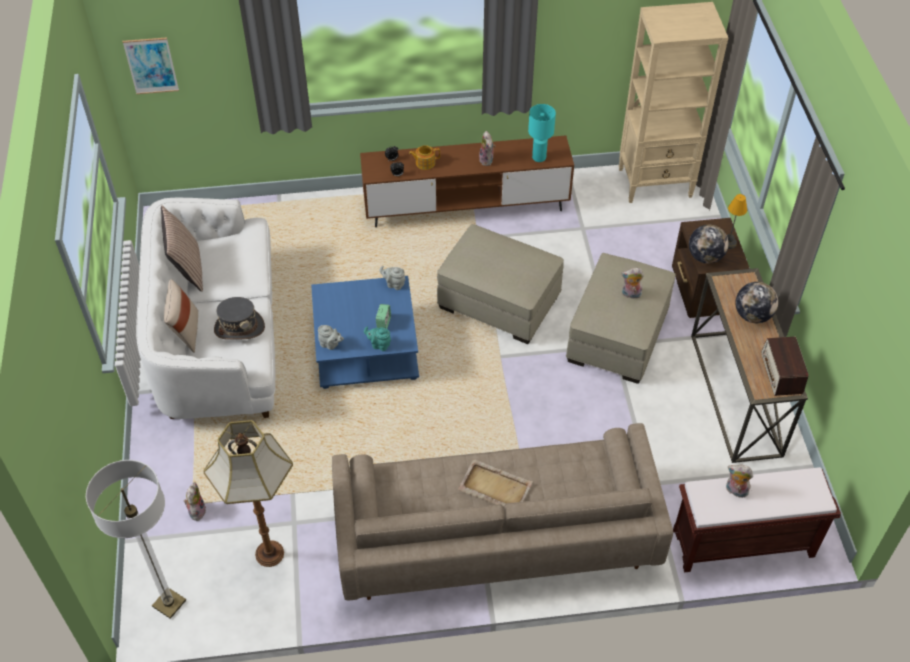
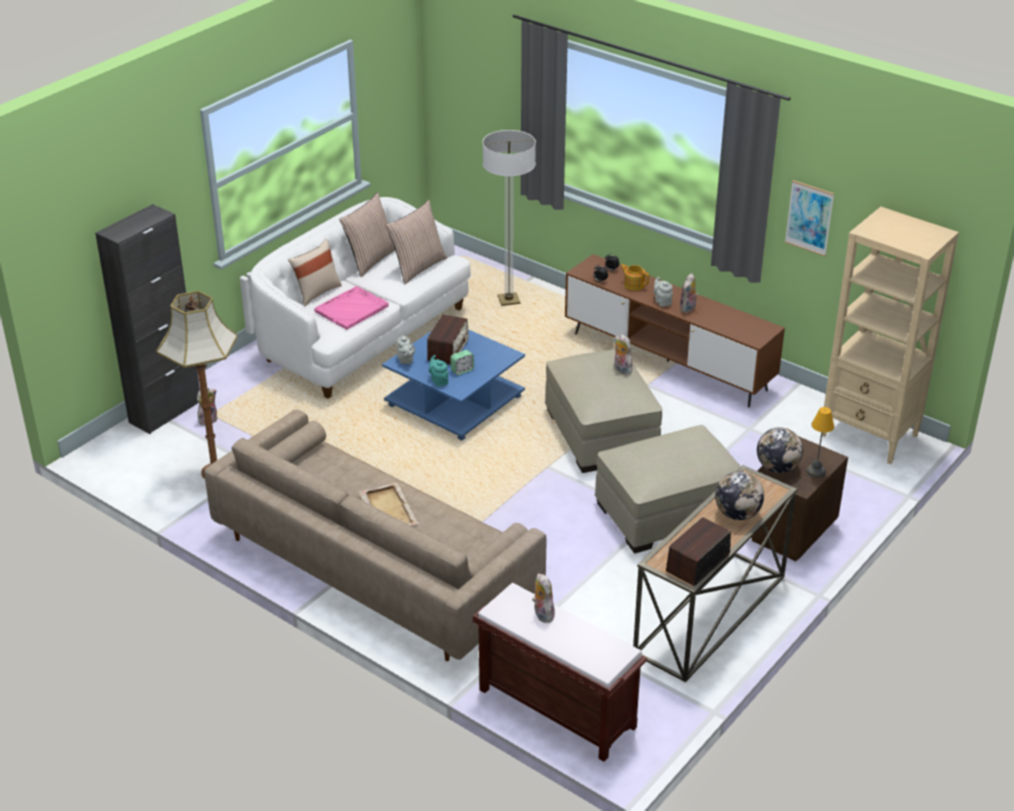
camera: 45 degrees right, 15 degrees down
(149, 532) = (165, 412): none -> black cabinet
(151, 65) = (455, 89): picture -> picture (809, 218)
(169, 603) = (120, 456): floor lamp -> floor lamp (509, 300)
(237, 251) = (417, 267): none -> pillow
(239, 327) = (352, 309): grey hat -> pink tray
(348, 311) = (448, 349): none -> radio
(394, 284) = (506, 353): grey teapot -> grey teapot (662, 301)
(539, 157) = (736, 329): turquoise table lamp -> none
(630, 294) = (676, 459): plush toy -> plush toy (621, 369)

